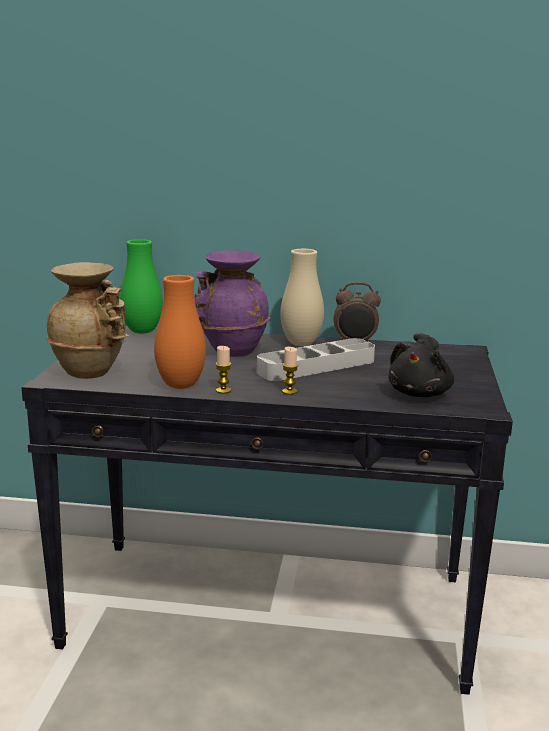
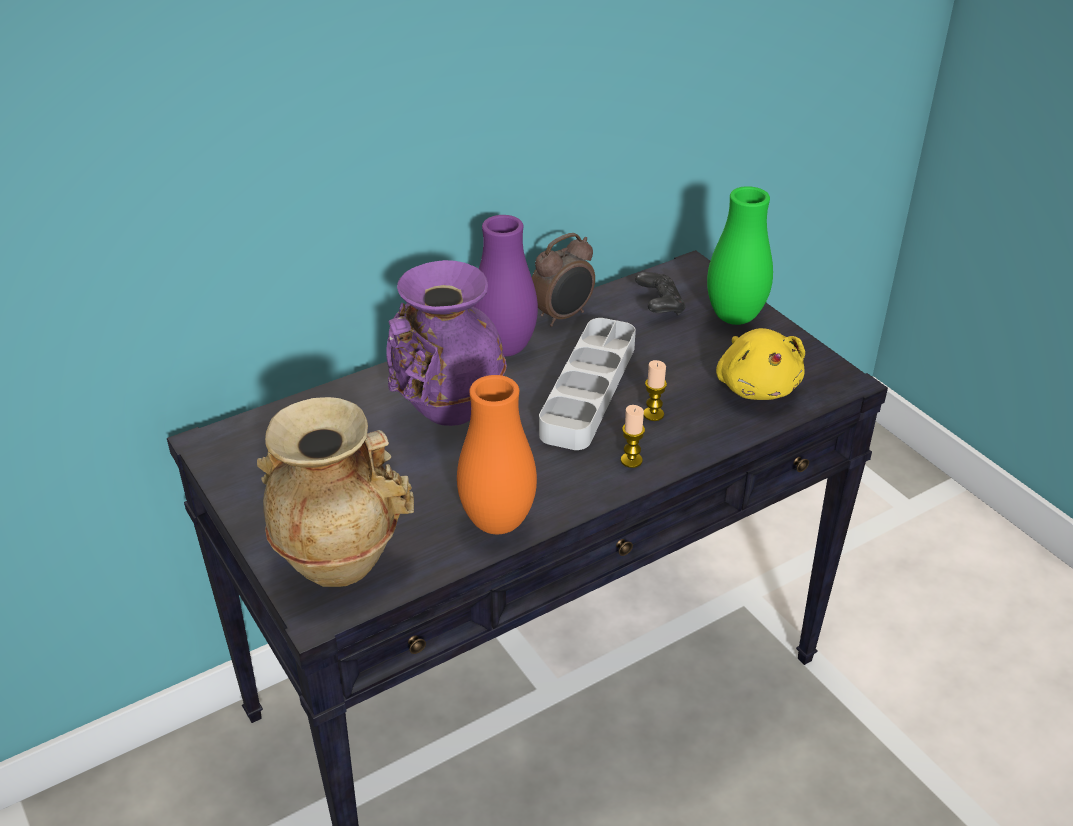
camera: 40 degrees left, 20 degrees up
(142, 331) = (262, 426): green vase -> green vase (734, 317)
(223, 391) = (560, 503): candle -> candle (653, 414)
(301, 344) = (505, 348): beige vase -> purple vase
(420, 393) = (756, 386): black plush toy -> yellow plush toy

